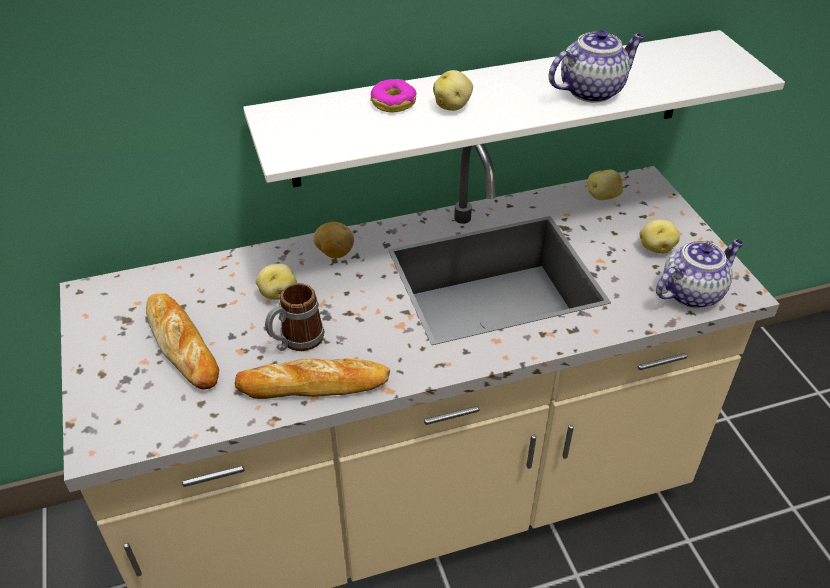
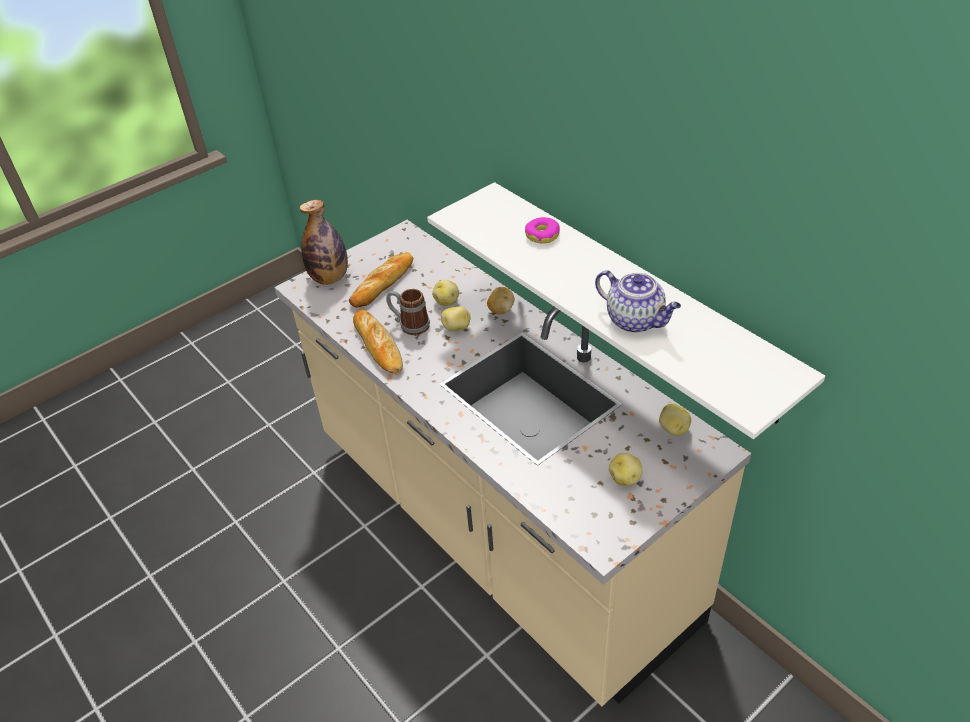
camera: 70 degrees right, 0 degrees up
(112, 402) = (329, 278): none -> bottle
(453, 106) = (558, 261): potato -> potato (457, 328)
(692, 292) = (580, 512): teapot -> none

